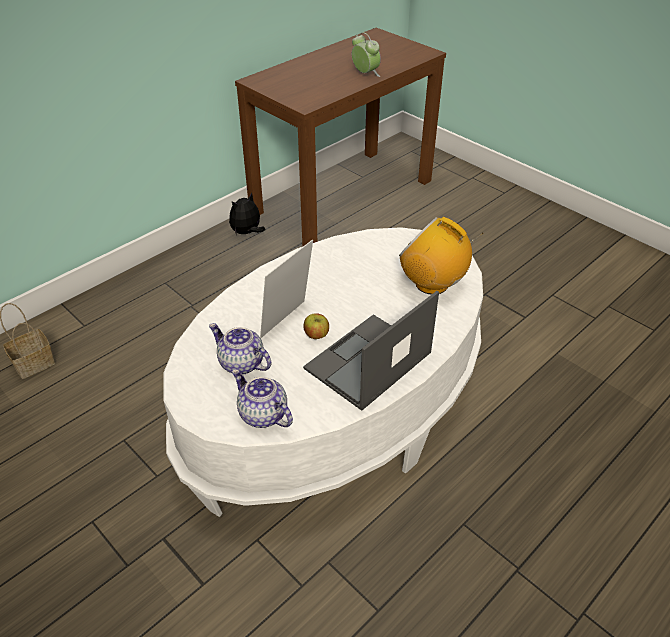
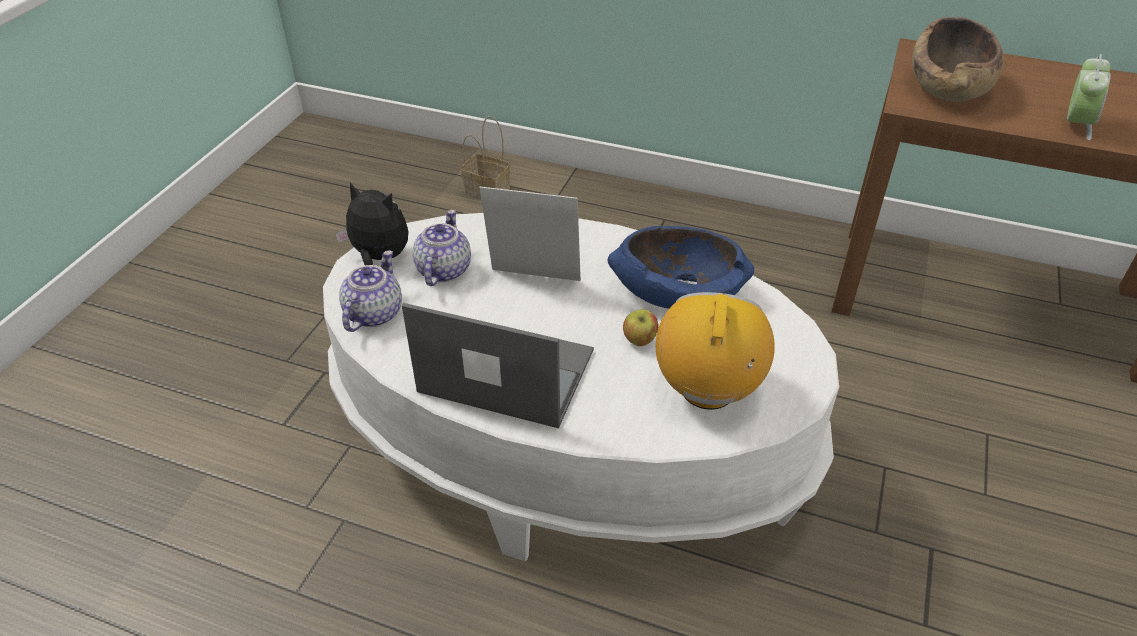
camera: 65 degrees right, 0 degrees up
(247, 233) = (811, 243): plush toy -> plush toy (379, 257)
(299, 88) = (949, 87): none -> brown bowl
(316, 335) = (526, 311): apple -> apple (640, 340)
(343, 264) = (678, 291): none -> blue bowl

